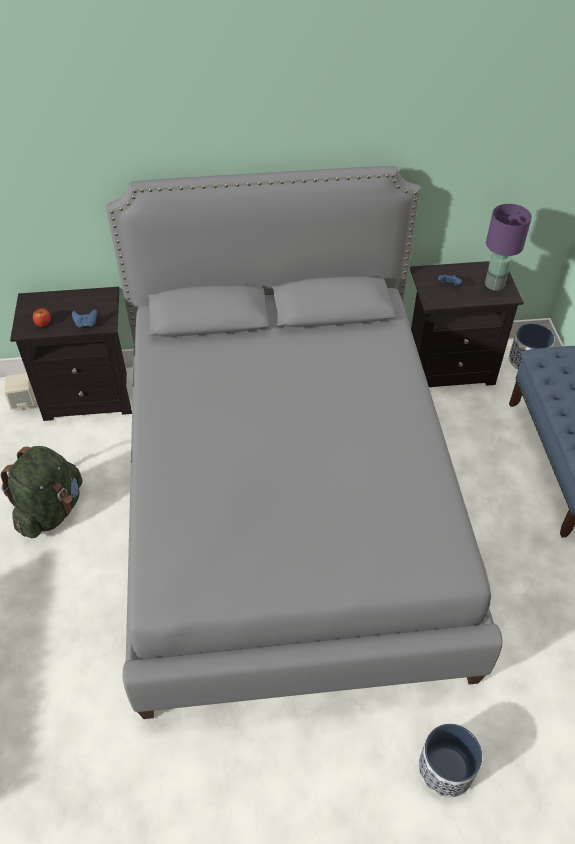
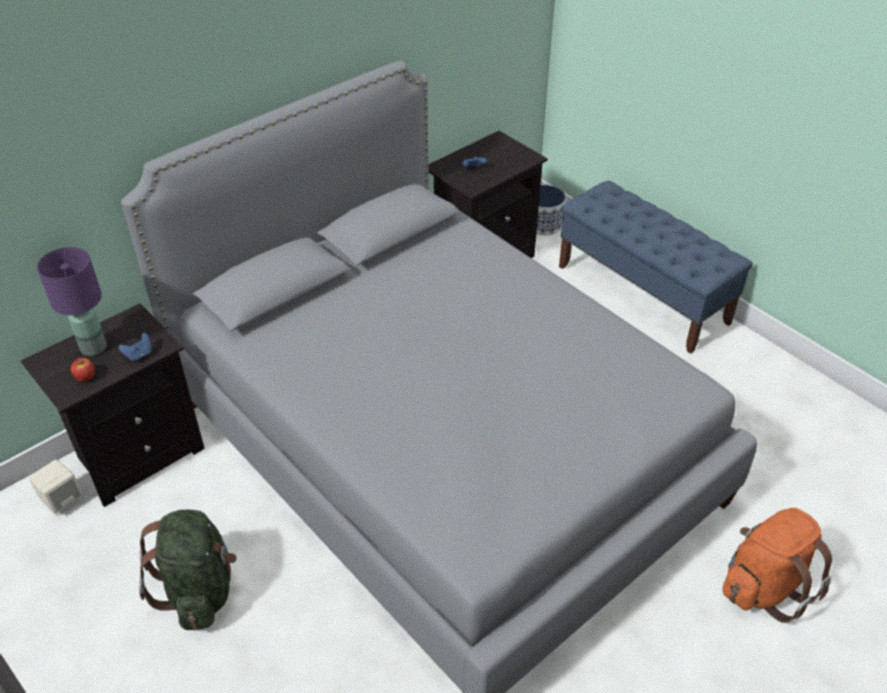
camera: 35 degrees left, 5 degrees down
(445, 769) = (764, 586): planter -> orange backpack
(494, 285) = (511, 153): purple table lamp -> purple table lamp (94, 348)

